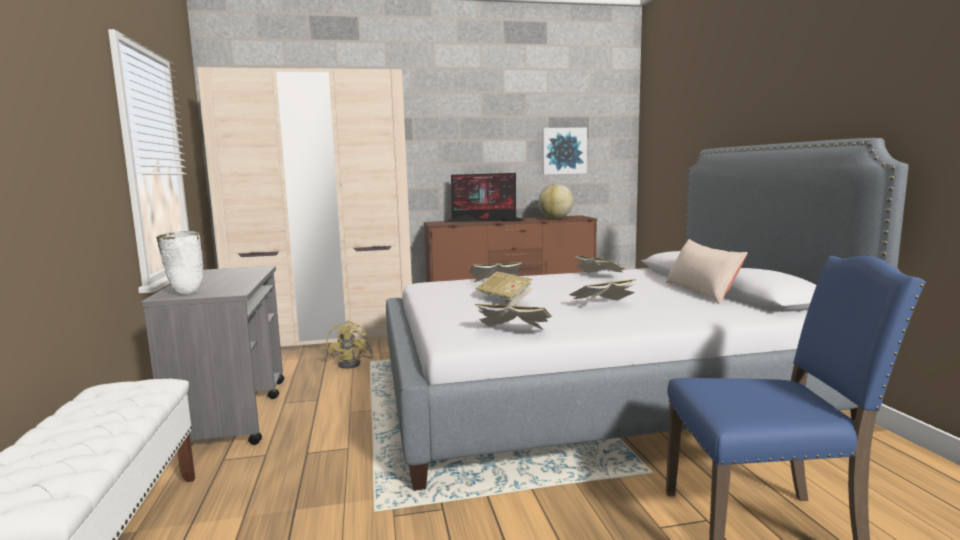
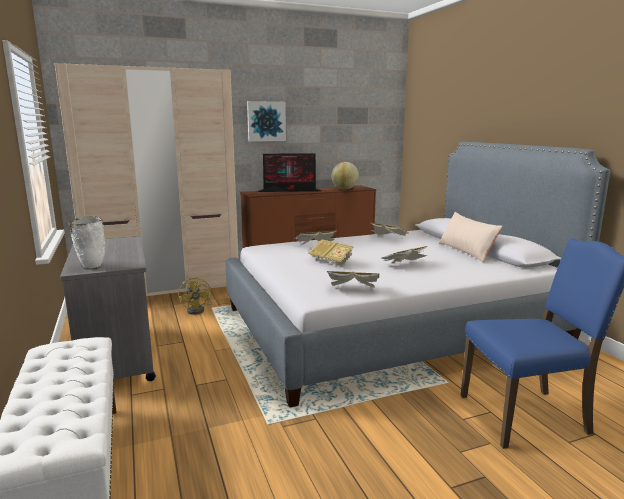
camera: 10 degrees left, 5 degrees up
(564, 151) = (348, 134): picture -> picture (266, 121)

